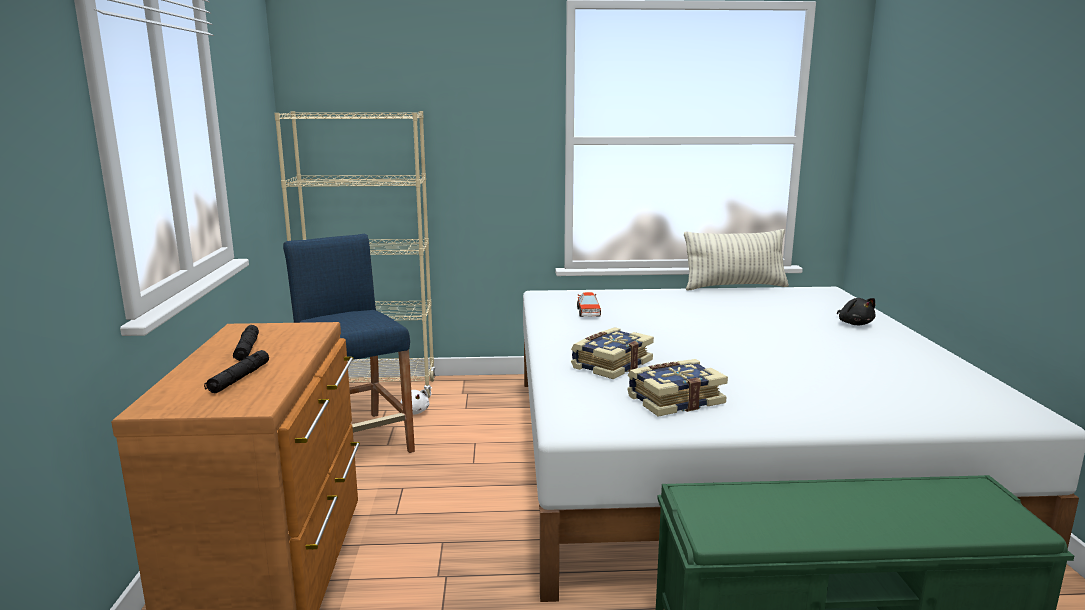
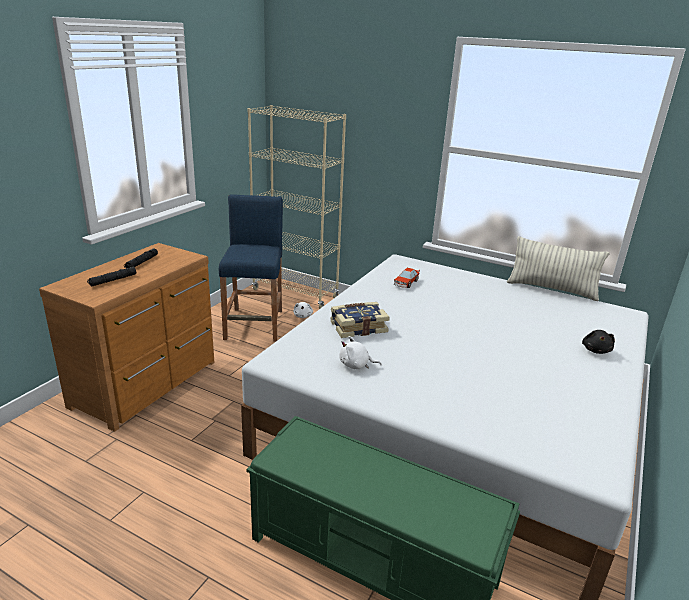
camera: 30 degrees right, 10 degrees up
(674, 400) = (356, 365): book -> white plush toy

